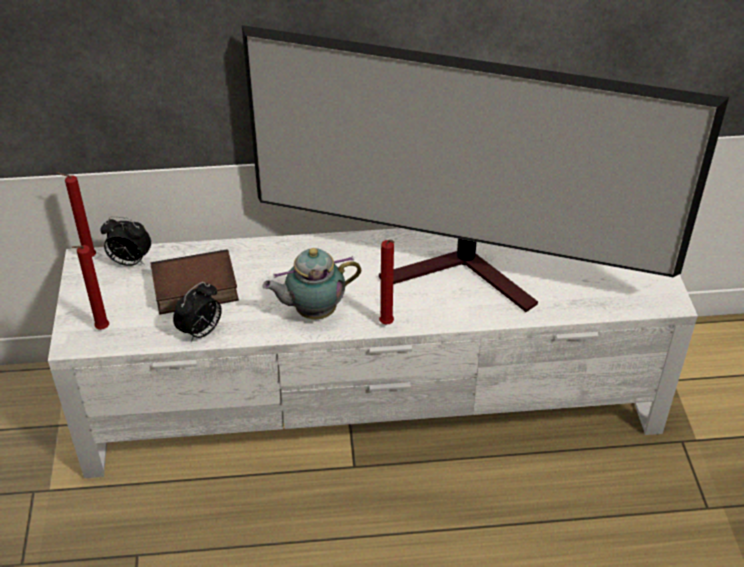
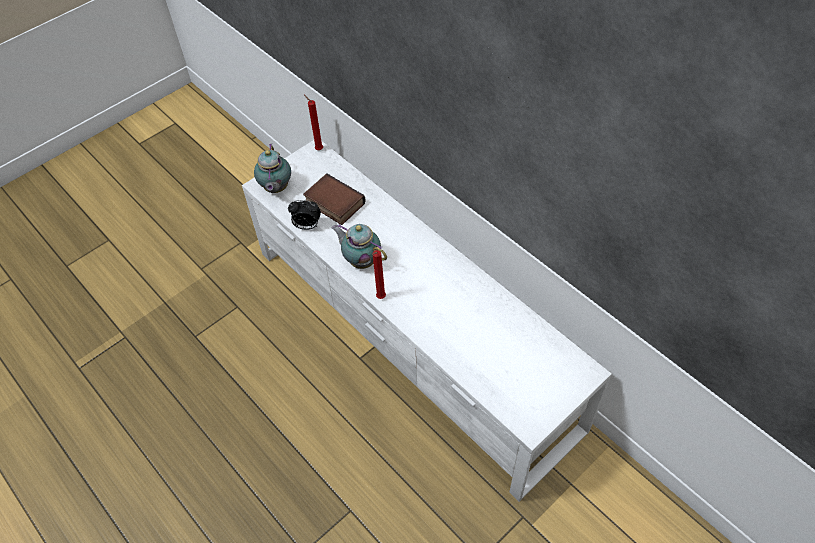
camera: 55 degrees right, 10 degrees up
(101, 330) = (276, 189): red candle -> teapot
(129, 262) = (330, 166): alarm clock -> none
(466, 275) = (454, 310): television -> none

